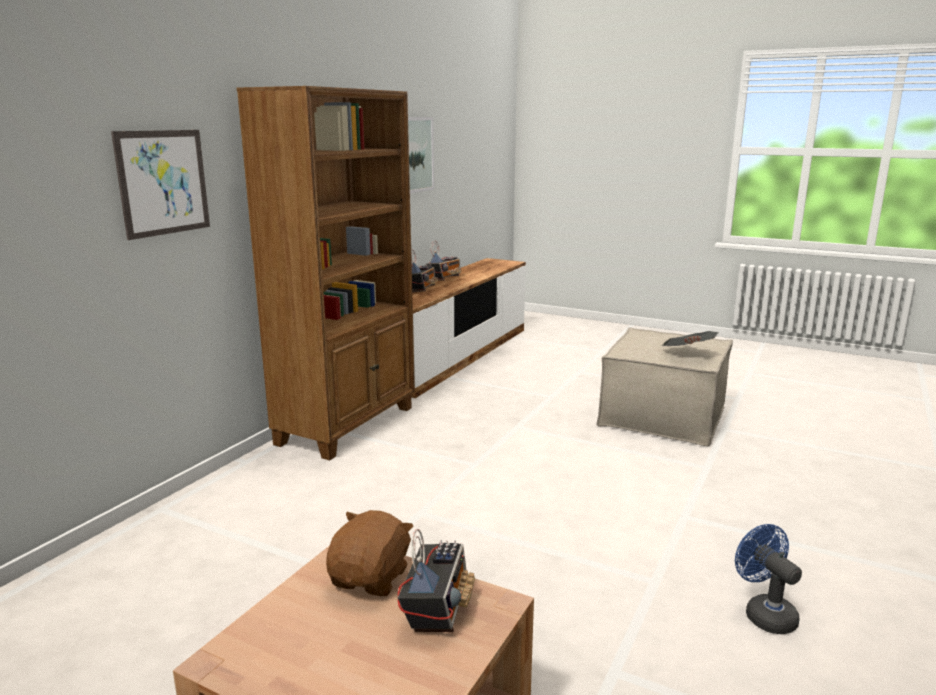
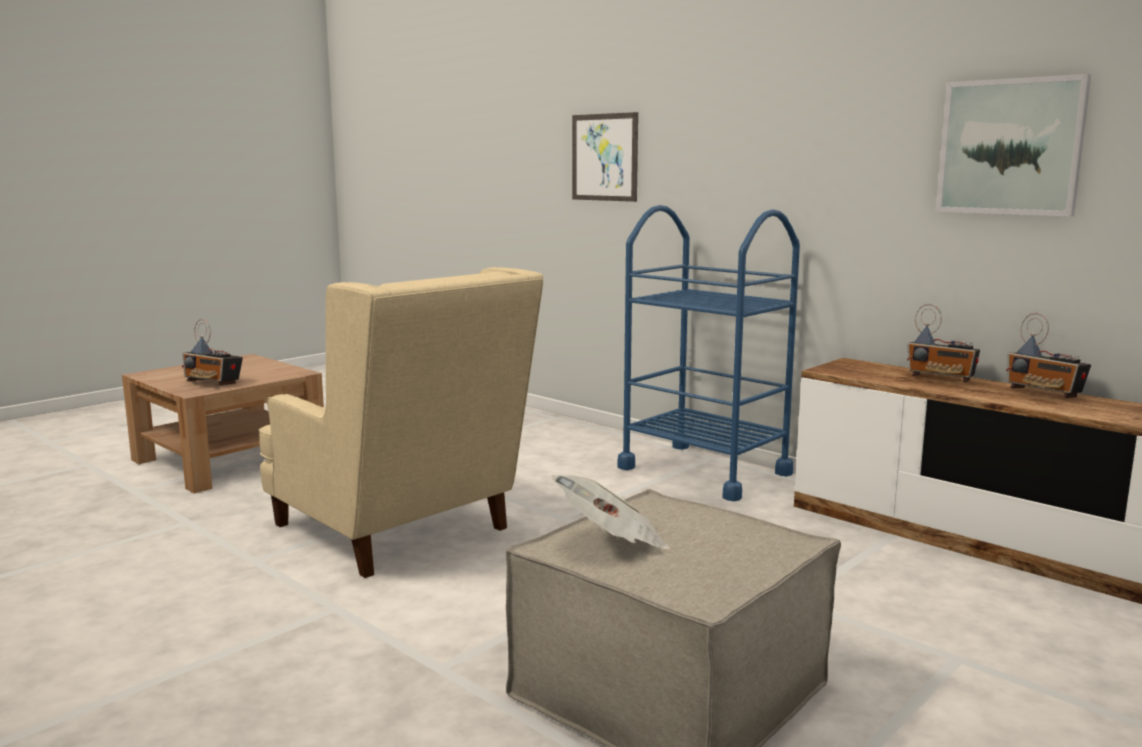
camera: 105 degrees right, 5 degrees down
(348, 425) = (704, 471): brown bookcase -> blue cart
(371, 578) = (264, 375): brown plush toy -> none
(546, 523) = (402, 532): none -> beige armchair
(764, 613) = (143, 597): blue fan -> none

